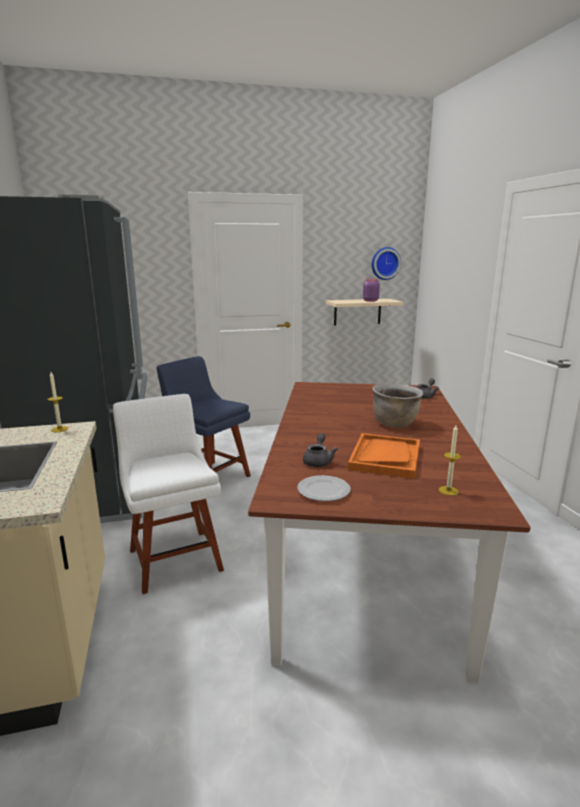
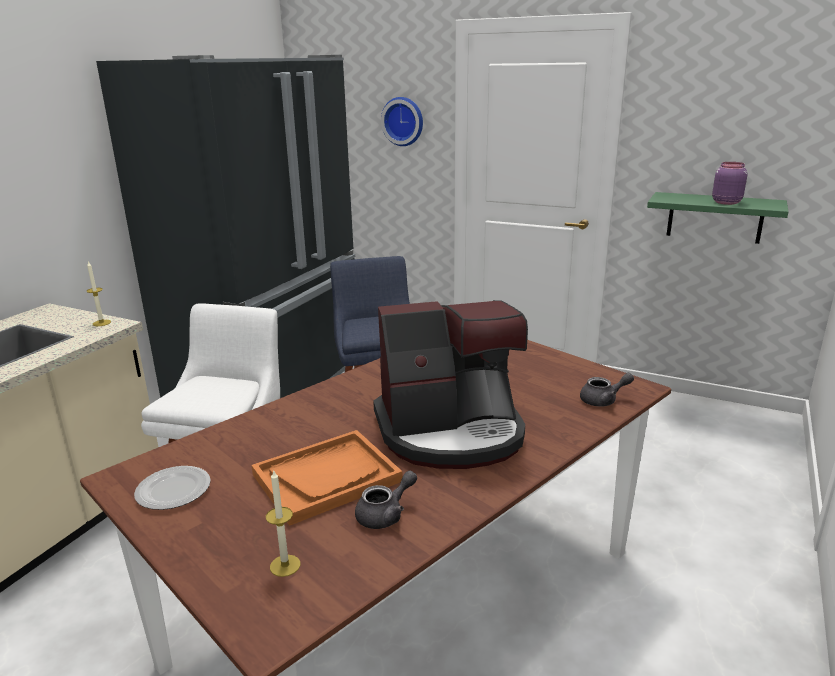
camera: 40 degrees right, 5 degrees up
(318, 461) = (251, 449): grey teapot -> grey teapot (386, 515)
(357, 312) = (715, 217): beige shelf -> green shelf
(385, 263) = (784, 134): wall clock -> wall clock (403, 121)
(395, 424) = (451, 432): brown cooking pot -> coffee machine

